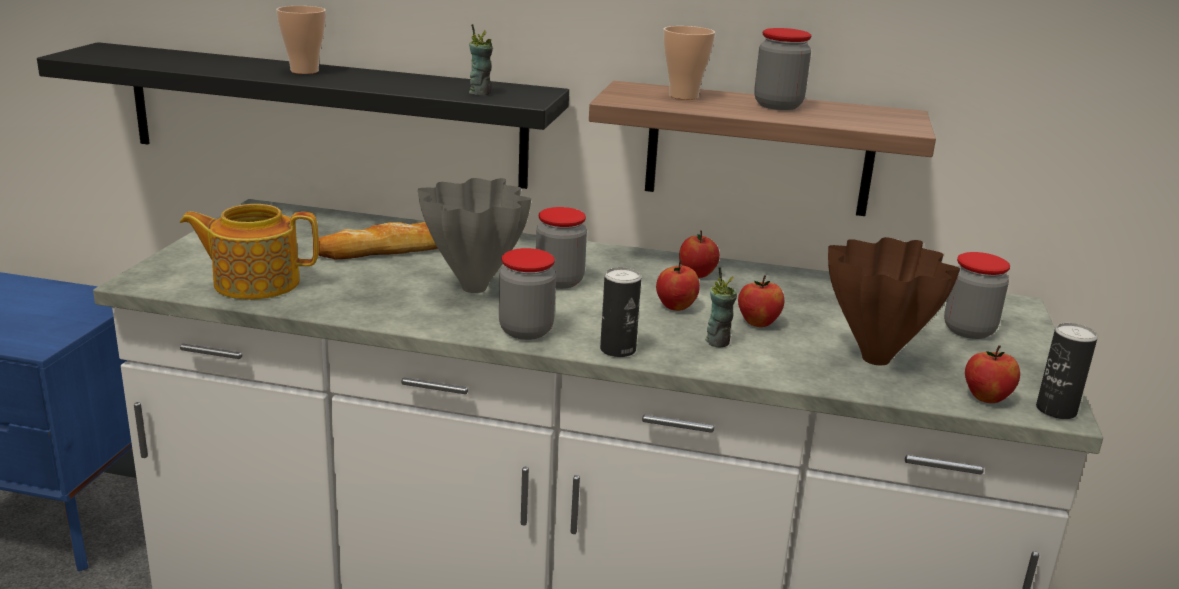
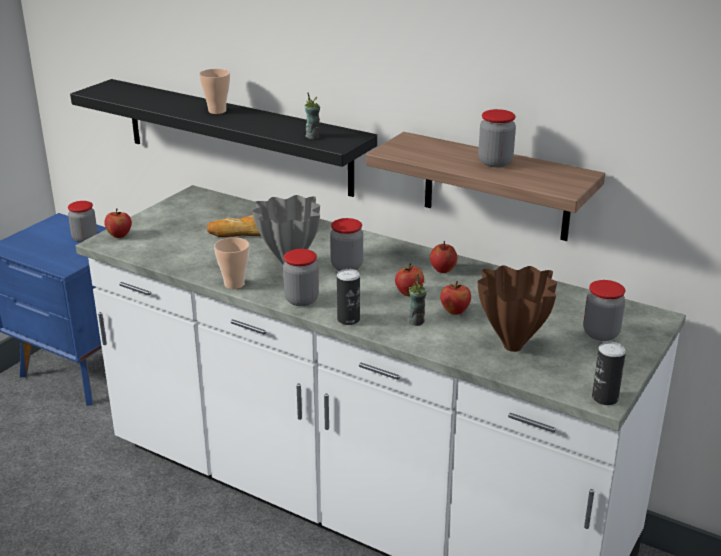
camera: 20 degrees right, 5 degrees up
(57, 302) = (85, 238): none -> jar
(255, 283) = (164, 249): teapot -> none
(683, 96) = (436, 150): cup -> cup (234, 284)
(986, 398) = (564, 383): apple -> apple (119, 235)

